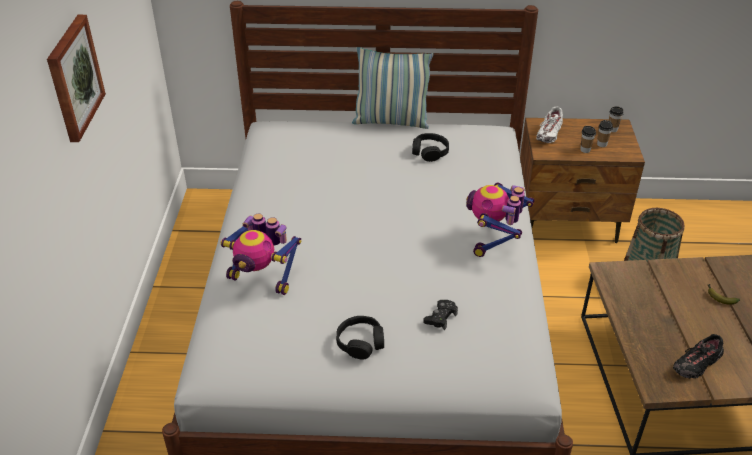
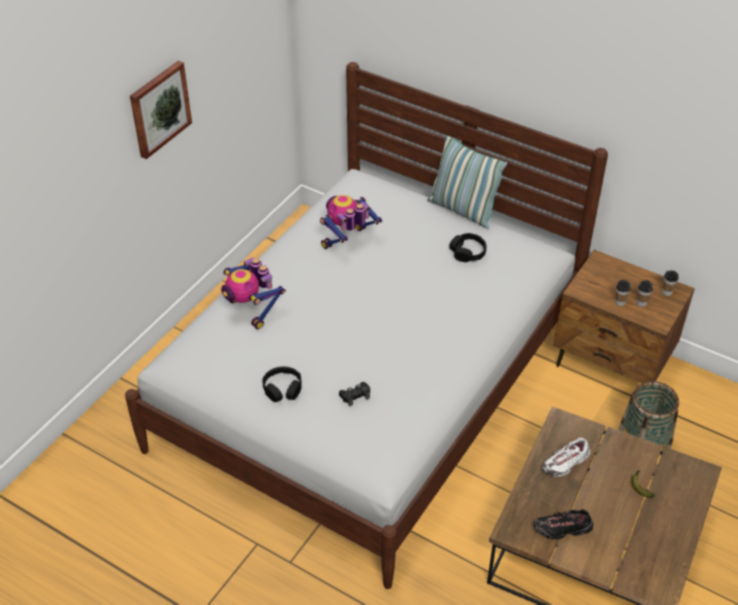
camera: 30 degrees right, 5 degrees up
(495, 240) = (452, 352): toy robot -> toy robot (347, 242)
(549, 134) = (600, 274): white shoe -> white shoe (565, 463)

